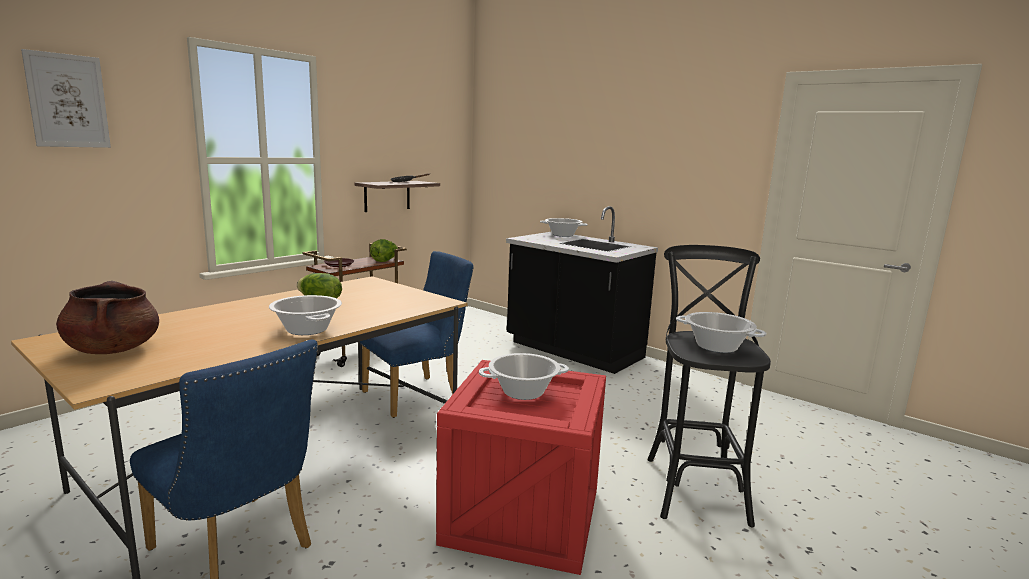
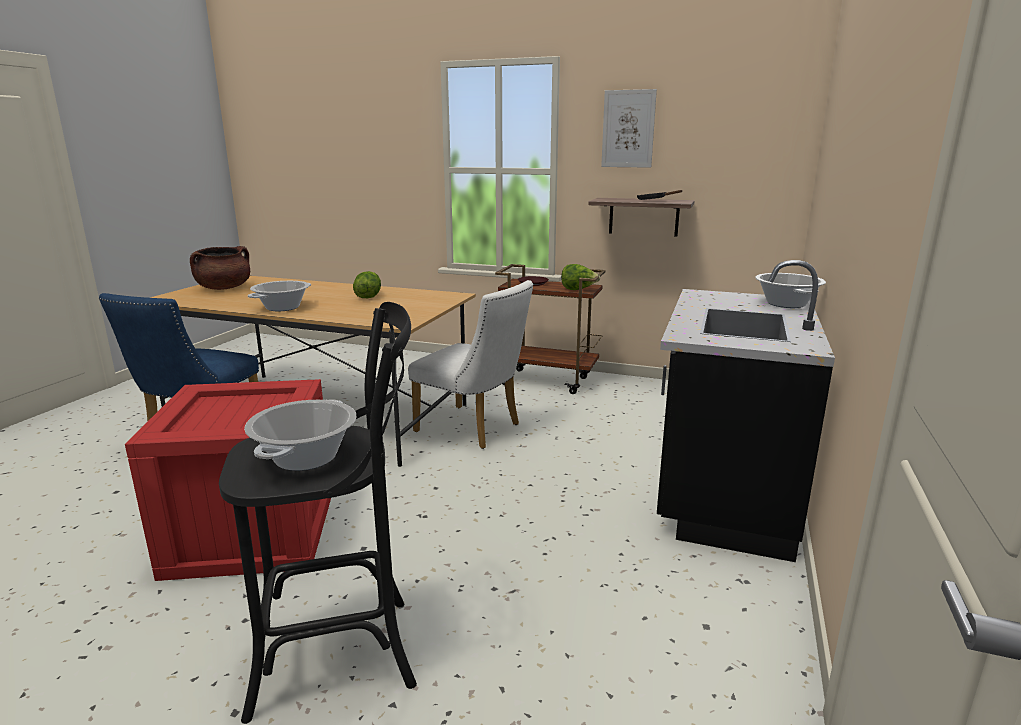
camera: 70 degrees right, 5 degrees up
(68, 101) = (365, 126): picture -> picture (628, 129)
(418, 394) = (474, 429): blue chair -> white chair
(523, 392) = (251, 409): cooking pot -> none

